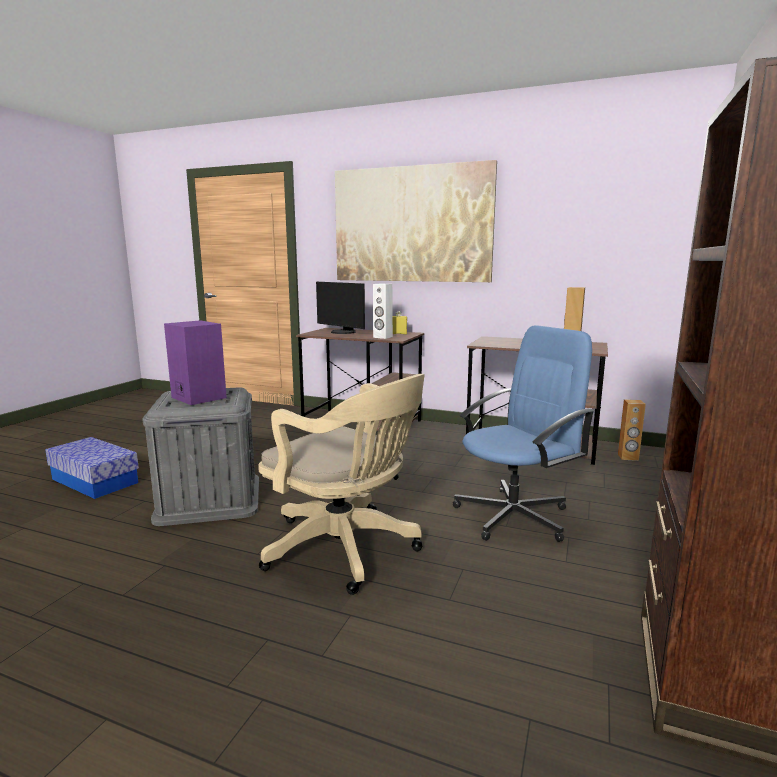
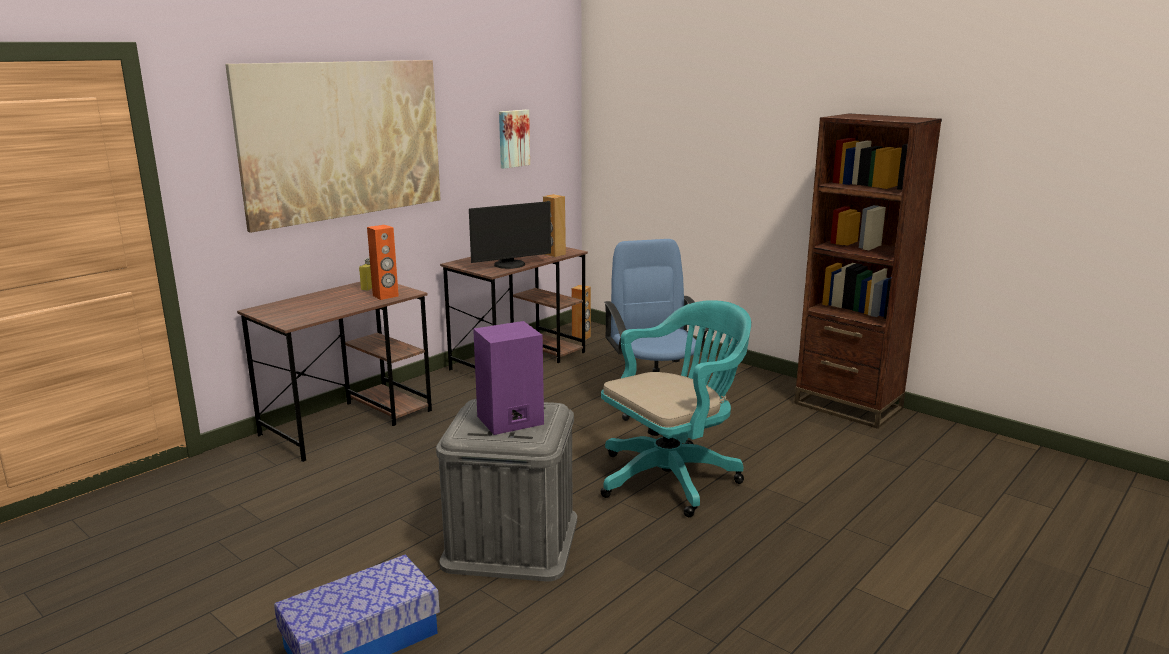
camera: 70 degrees left, 5 degrees up
(342, 332) = (309, 307): monitor -> monitor (510, 265)
(347, 550) = (673, 477): beige office chair -> turquoise office chair
(382, 337) = (385, 296): white speaker -> orange speaker
(592, 235) = (513, 138): none -> picture

